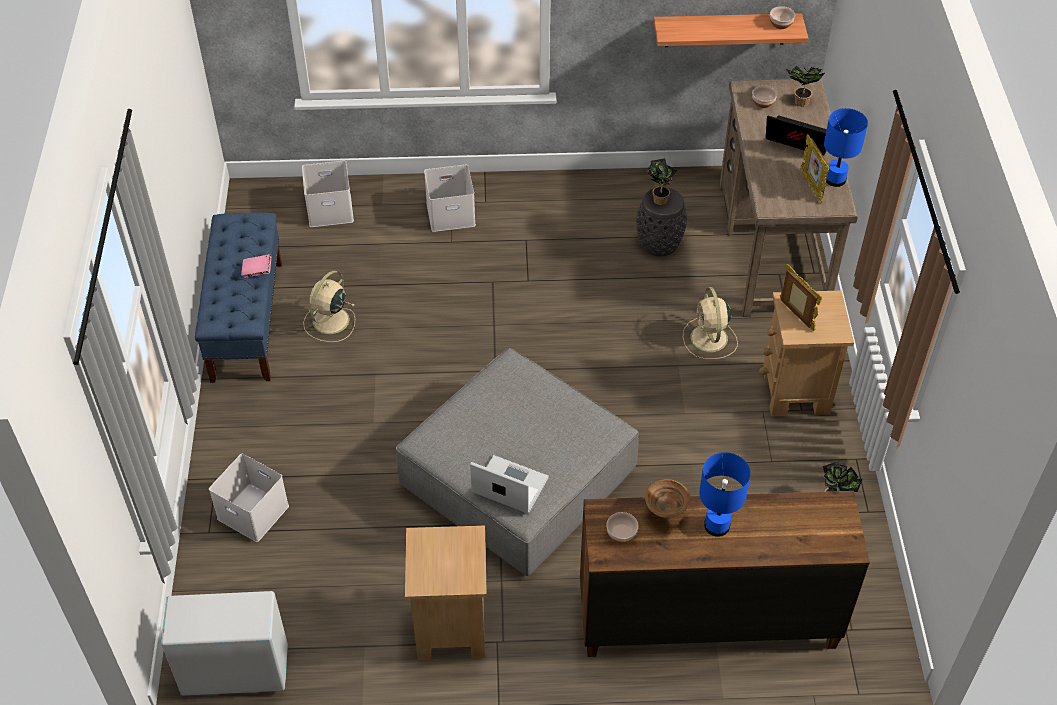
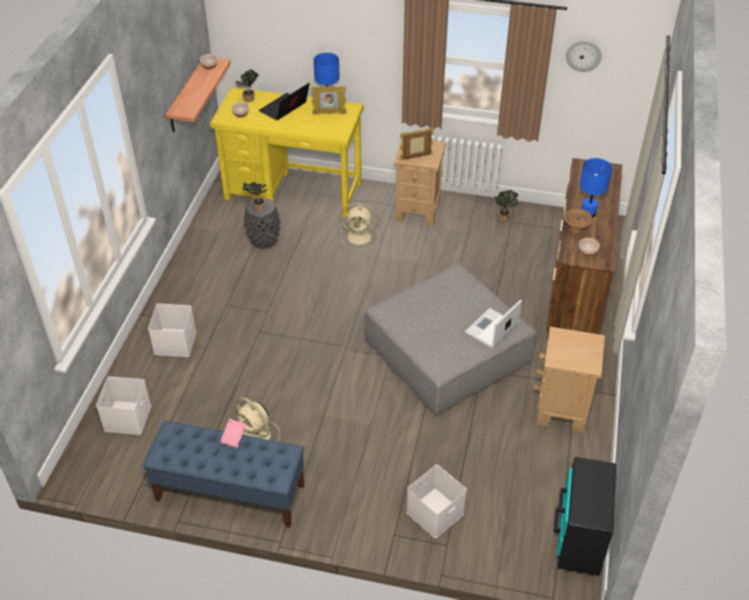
camera: 75 degrees left, 5 degrees down
(236, 671) = (578, 541): white nightstand -> black nightstand
(773, 247) = (294, 190): brown desk -> yellow desk
(966, 388) = (583, 55): none -> wall clock

